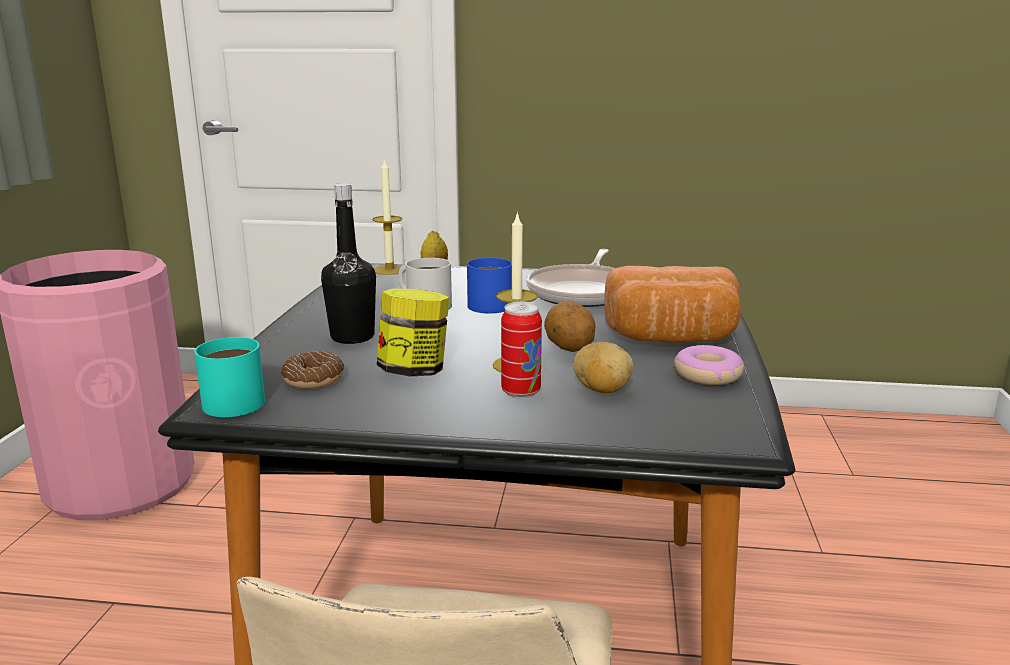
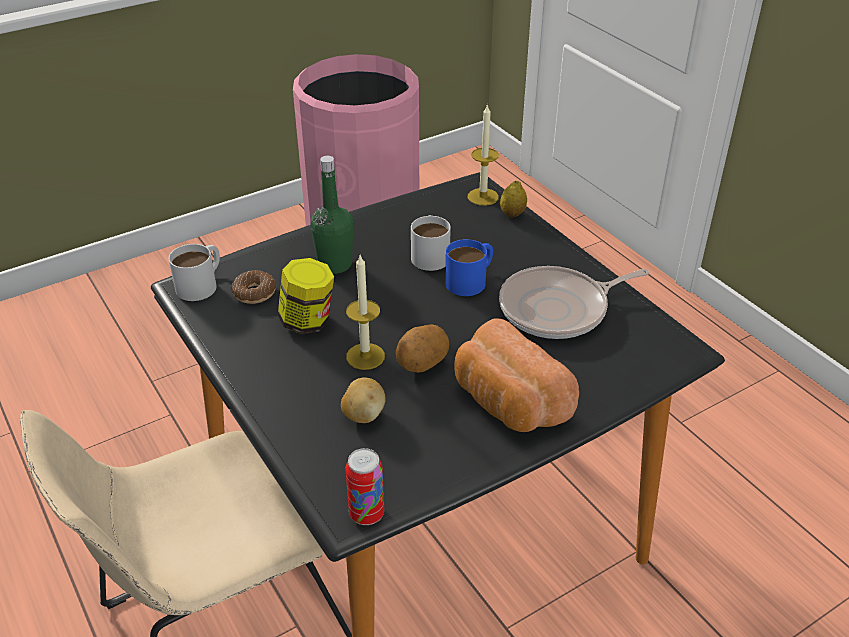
camera: 50 degrees right, 20 degrees up
(233, 398) = (202, 283): turquoise mug -> white mug
(352, 337) = (334, 264): black bottle -> green bottle
(521, 392) = (323, 381): can -> can (366, 514)
(708, 375) = (449, 453): donut -> none

